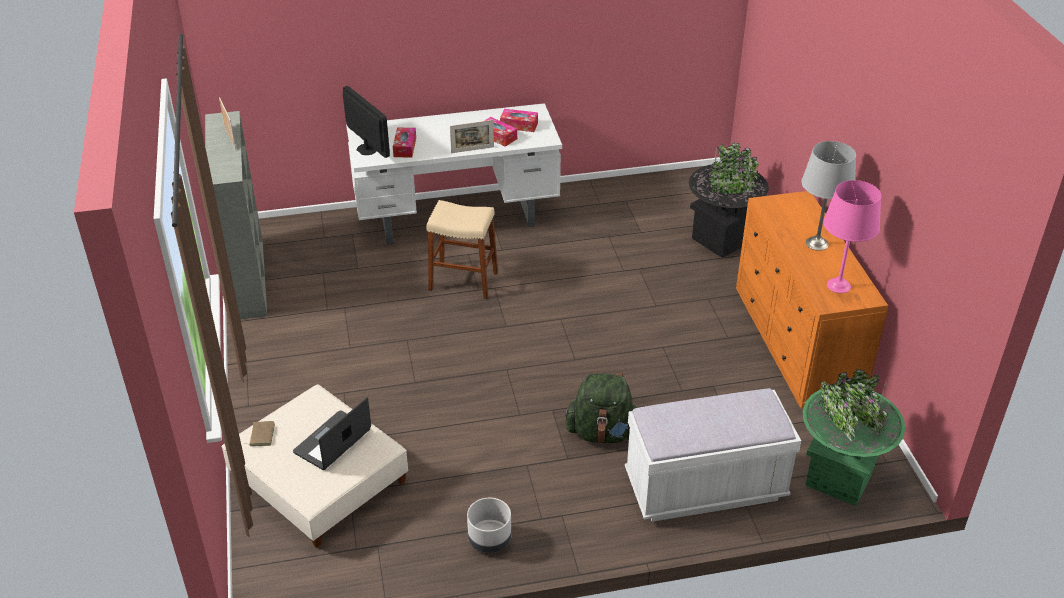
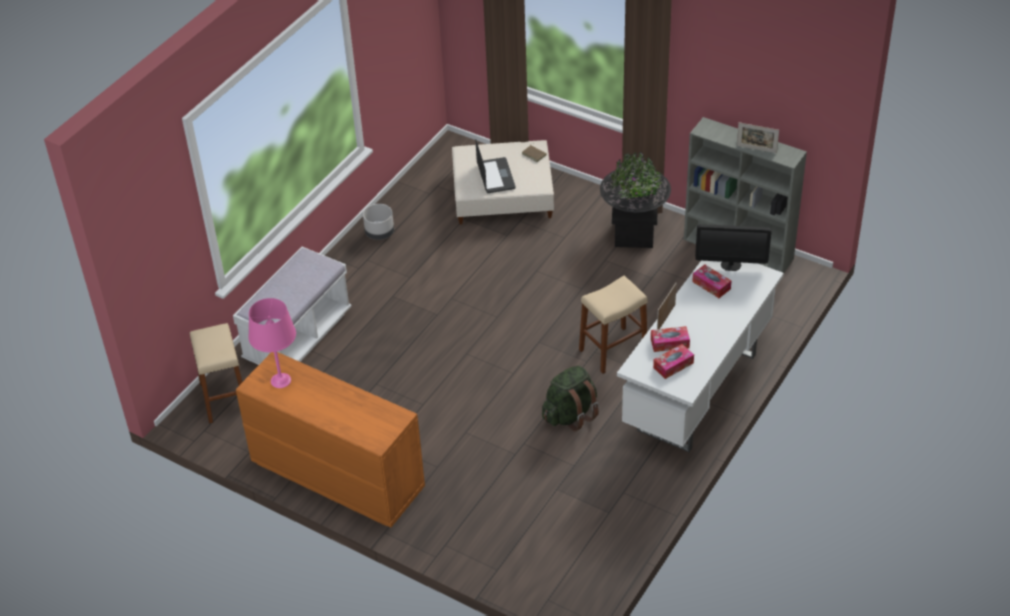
camera: 135 degrees right, 5 degrees up
(602, 433) = (391, 323): green backpack -> green backpack (570, 415)
(721, 240) = (489, 532): black planter -> black planter (633, 234)
(816, 243) = (328, 406): grey table lamp -> none
(839, 478) = (225, 398): green planter -> beige stool

